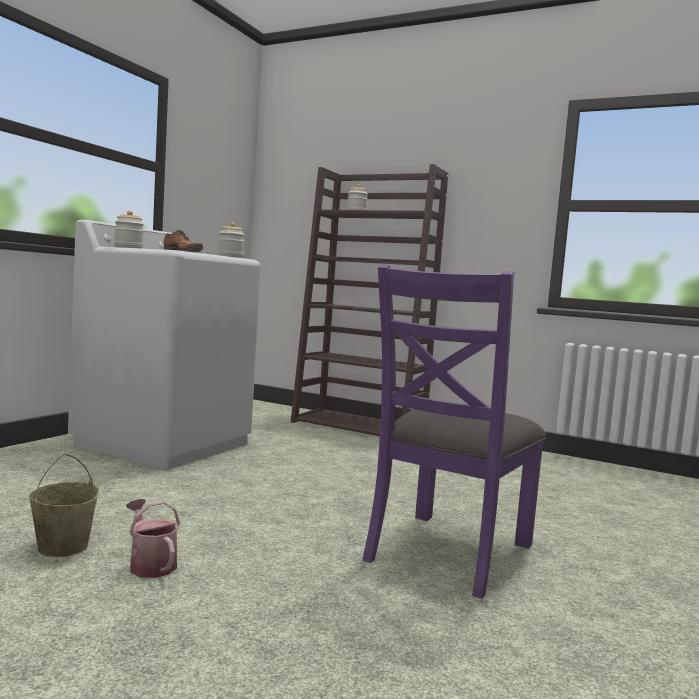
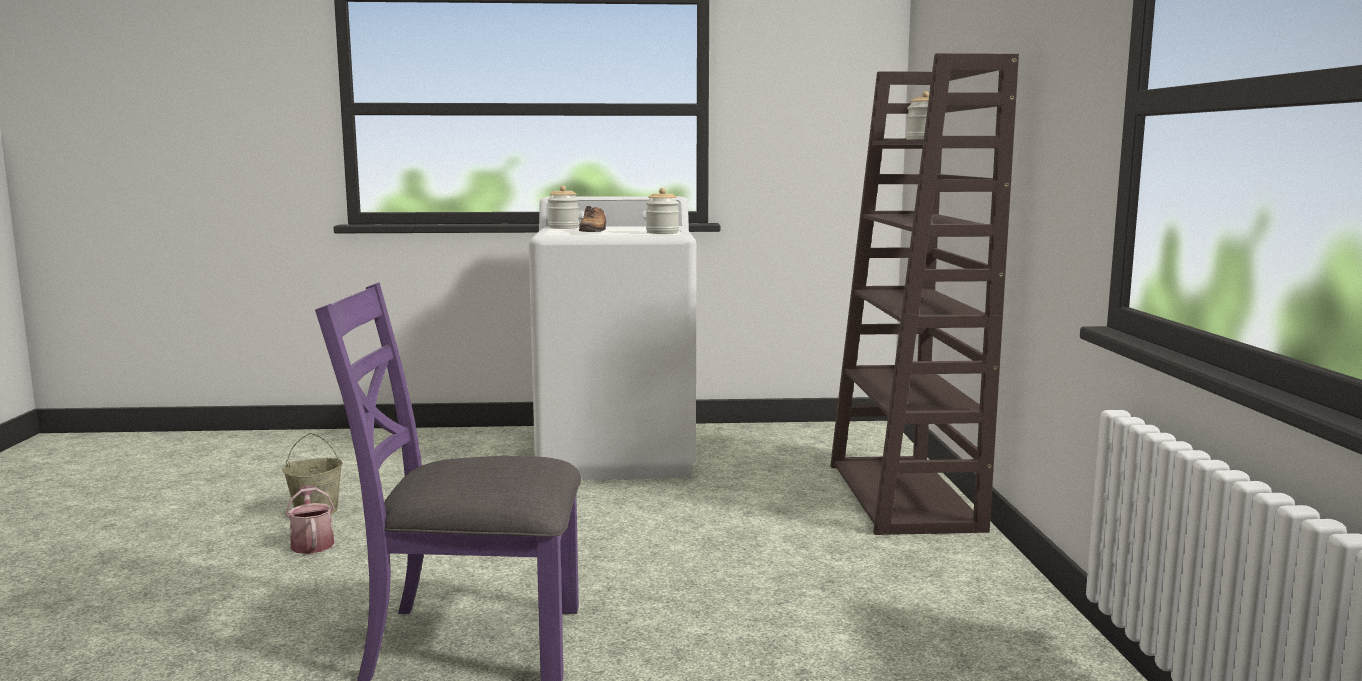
camera: 60 degrees right, 5 degrees up
(150, 564) = (312, 543): watering can -> watering can turned 45 degrees counterclockwise

